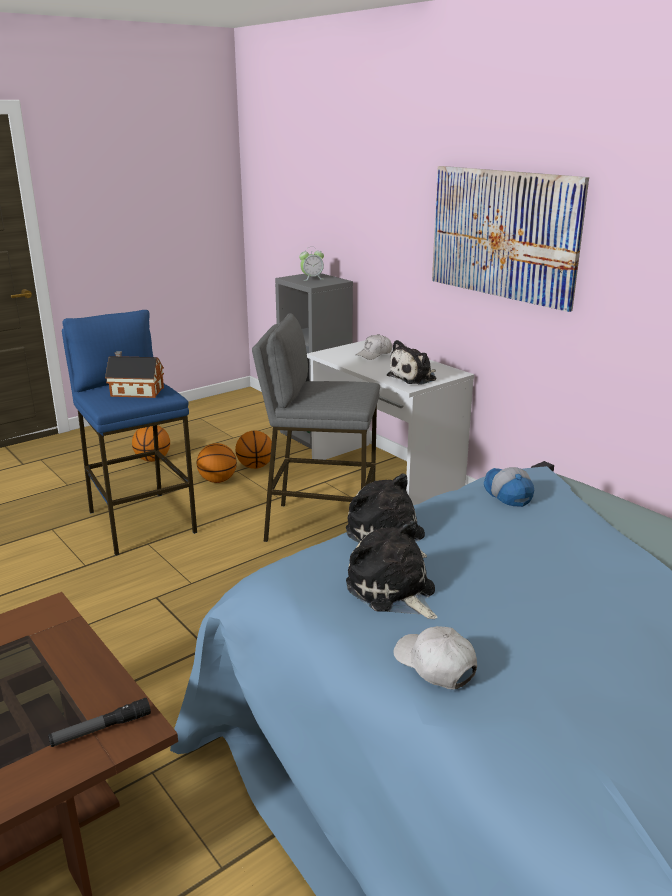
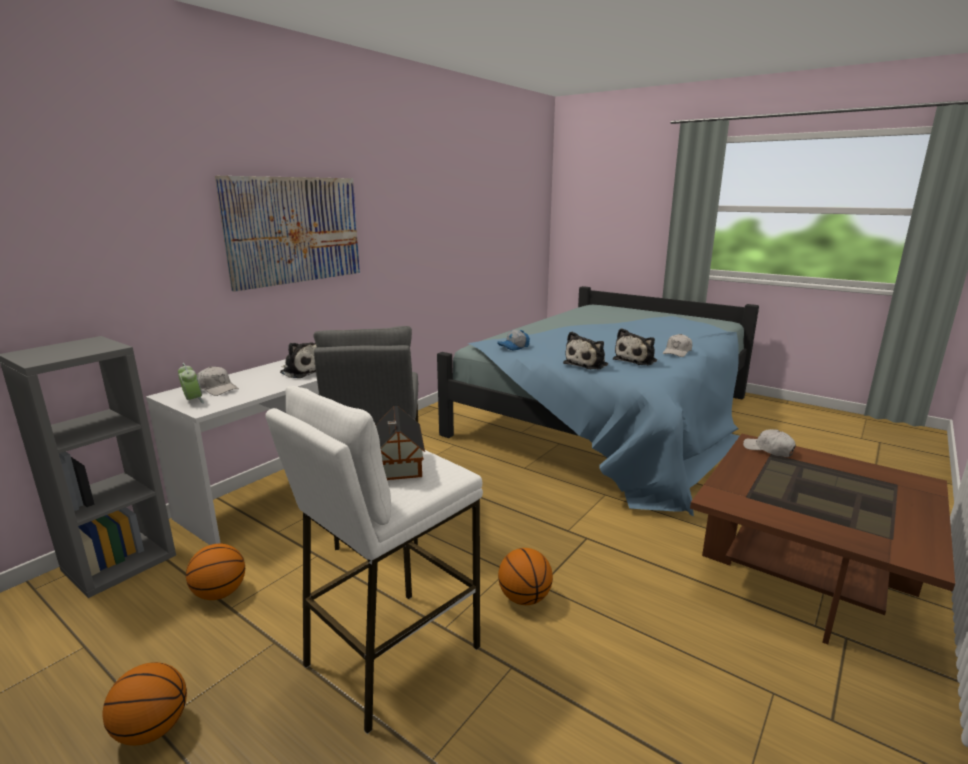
camera: 105 degrees left, 5 degrees down
(101, 729) = (768, 450): flashlight -> white cap
(141, 522) = (391, 655): blue stool -> white stool
(217, 480) = (262, 617): basketball -> basketball (524, 598)
(312, 278) = (62, 350): alarm clock -> alarm clock (193, 401)

